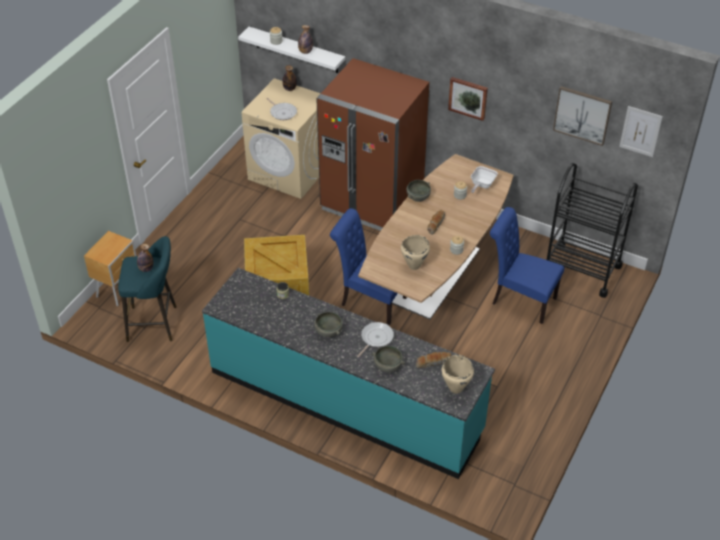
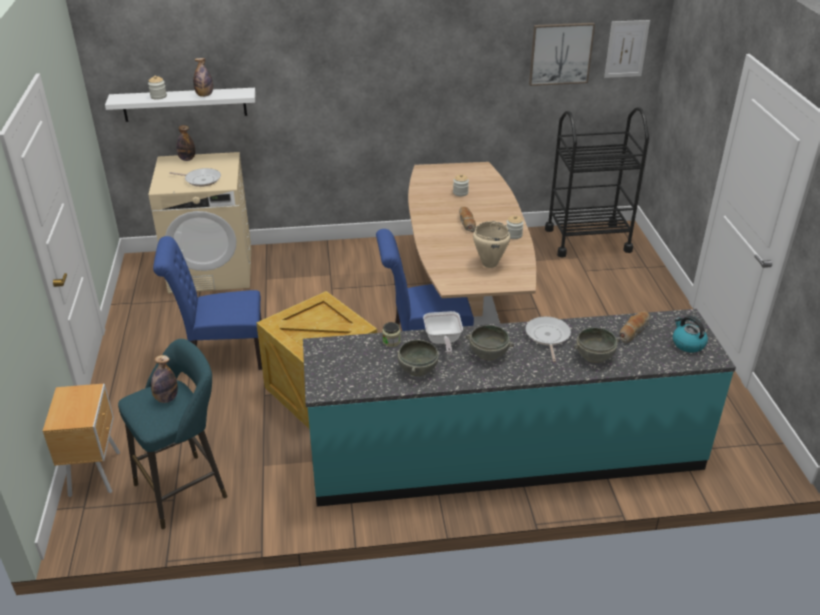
camera: 35 degrees left, 10 degrees down
(372, 203) = (331, 263): brown fridge -> none
(418, 197) = (421, 208): grey bowl -> grey bowl (417, 369)
(455, 388) = (687, 344): beige cooking pot -> kettle
(468, 97) = (422, 84): picture -> none
(481, 185) = (470, 178): frying pan -> frying pan (442, 341)
(520, 299) = (564, 284): blue chair -> blue chair (221, 356)

